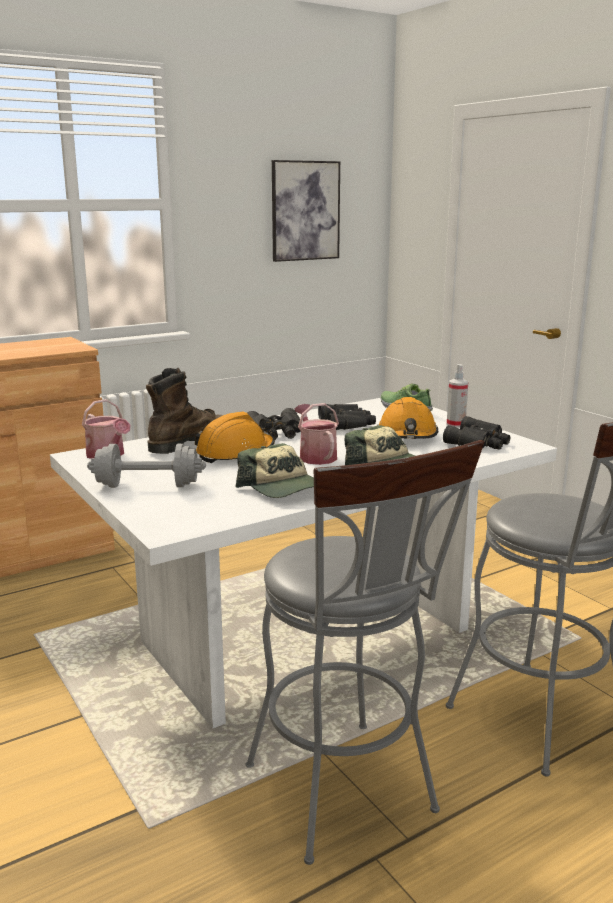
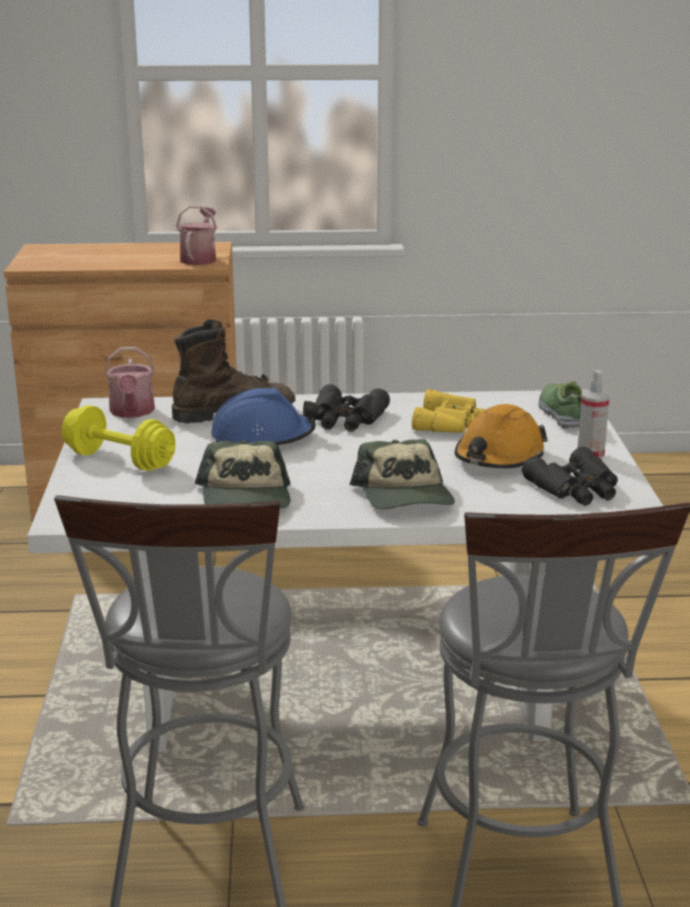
camera: 30 degrees right, 5 degrees up
(148, 485) = (119, 460): grey dumbbell -> yellow dumbbell
(235, 453) = (263, 438): orange hard hat -> blue hard hat
(305, 211) = (609, 82): picture -> none
(315, 456) = (343, 462): watering can -> watering can (199, 258)
(348, 423) = (453, 423): black binoculars -> yellow binoculars

